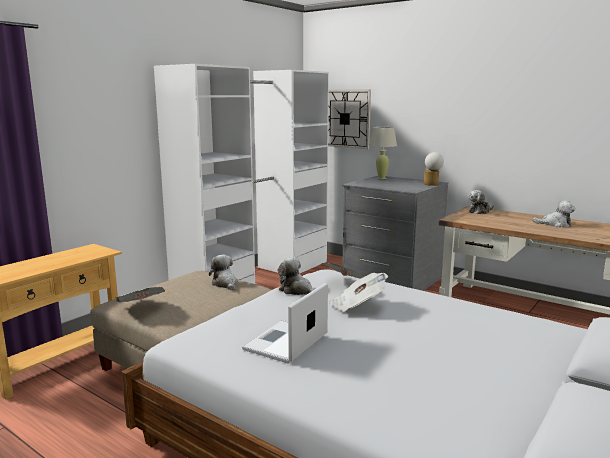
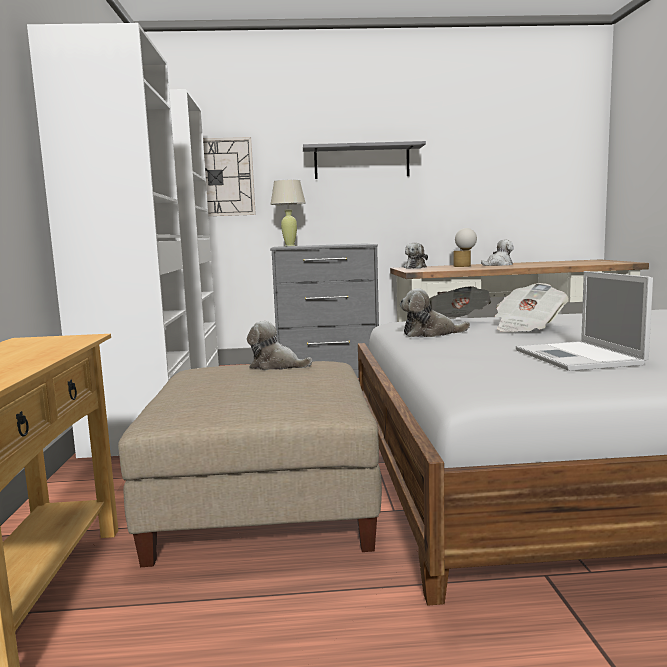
camera: 40 degrees left, 5 degrees down
(141, 307) = (239, 406): newspaper -> none
(432, 184) = (360, 243): table lamp -> table lamp (464, 266)
(453, 112) = (362, 162): none -> grey shelf

